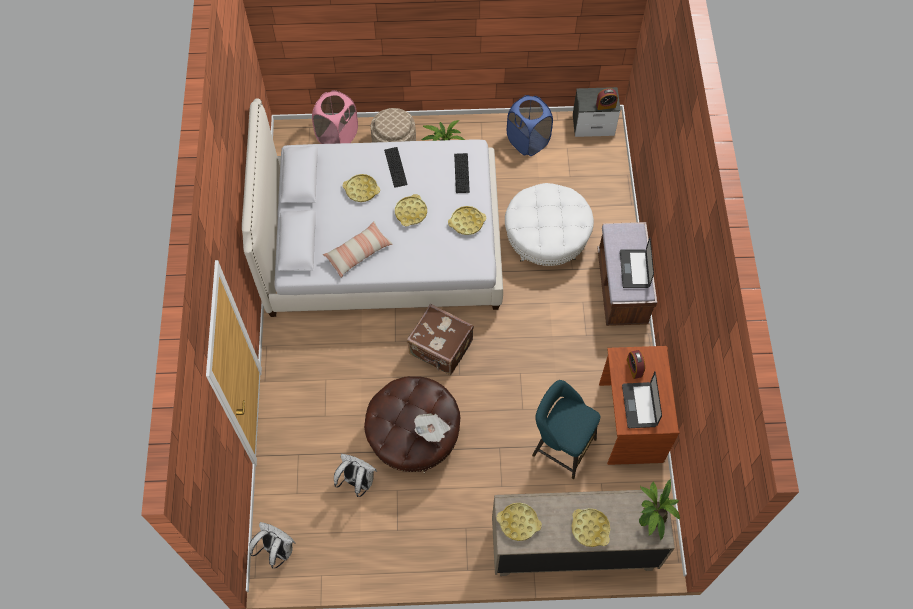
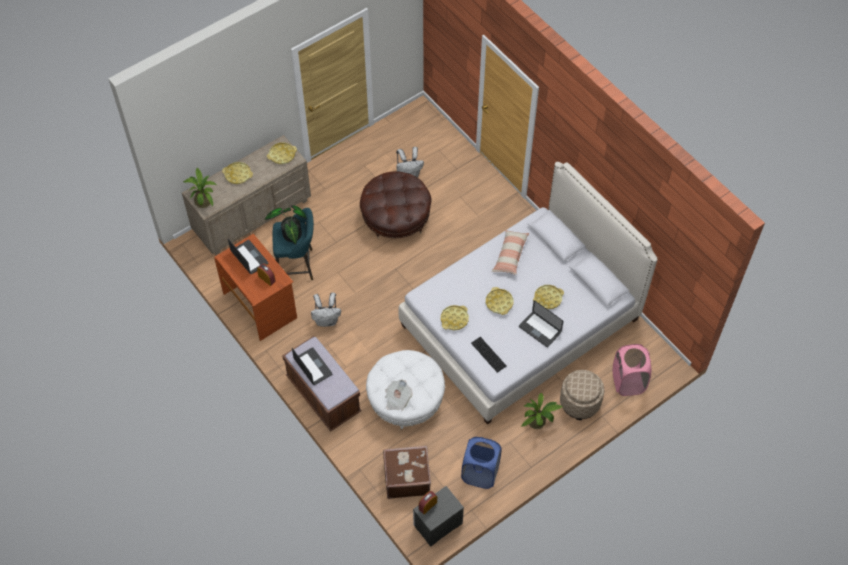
camera: 145 degrees right, 5 degrees down
(277, 550) = (424, 119): white backpack -> white backpack (327, 320)
(395, 167) = (539, 329): keyboard -> laptop
(432, 430) = (377, 197): newspaper -> newspaper (397, 399)
(440, 348) = (420, 277): brown suitcase -> brown suitcase (406, 478)
(570, 420) = (291, 236): none -> potted plant

